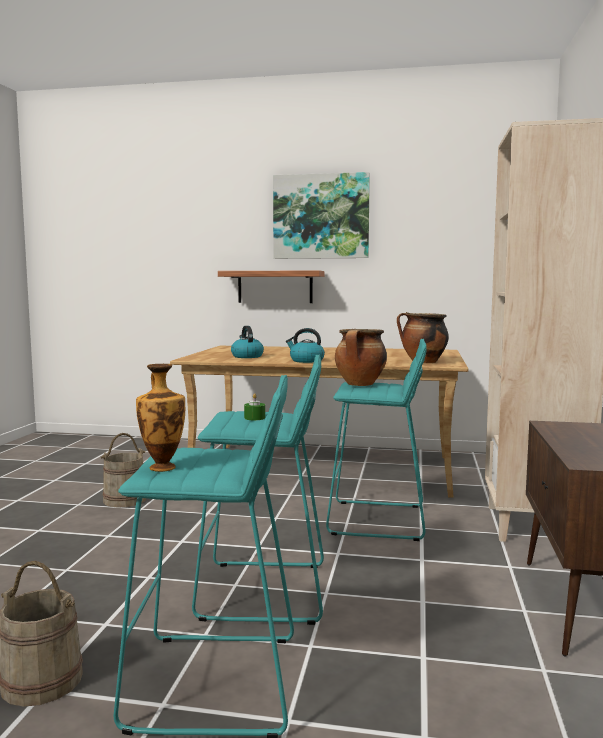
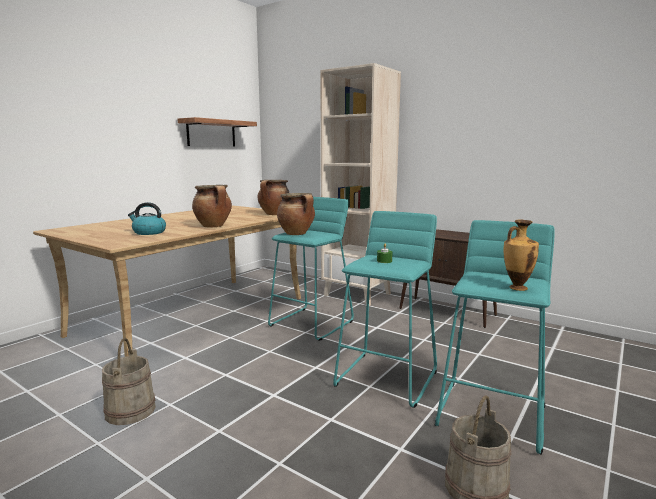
camera: 65 degrees left, 5 degrees up
(275, 287) = (76, 163): shelf -> shelf (211, 133)
(306, 361) = (214, 226): kettle -> cooking pot
(321, 216) = (115, 94): picture -> none

